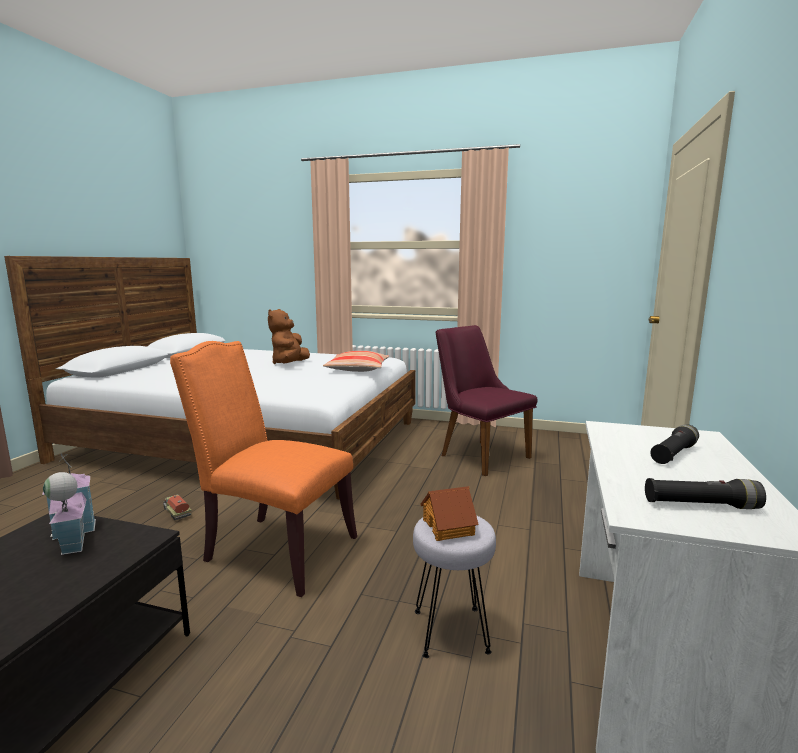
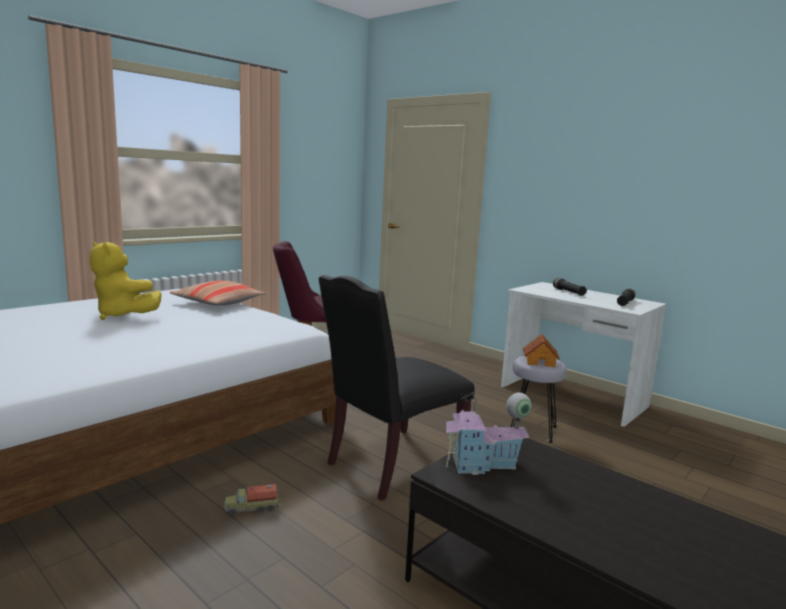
camera: 65 degrees left, 0 degrees up
(274, 549) = (391, 465): orange chair -> black chair
(290, 364) = (123, 315): brown plush toy -> yellow plush toy

